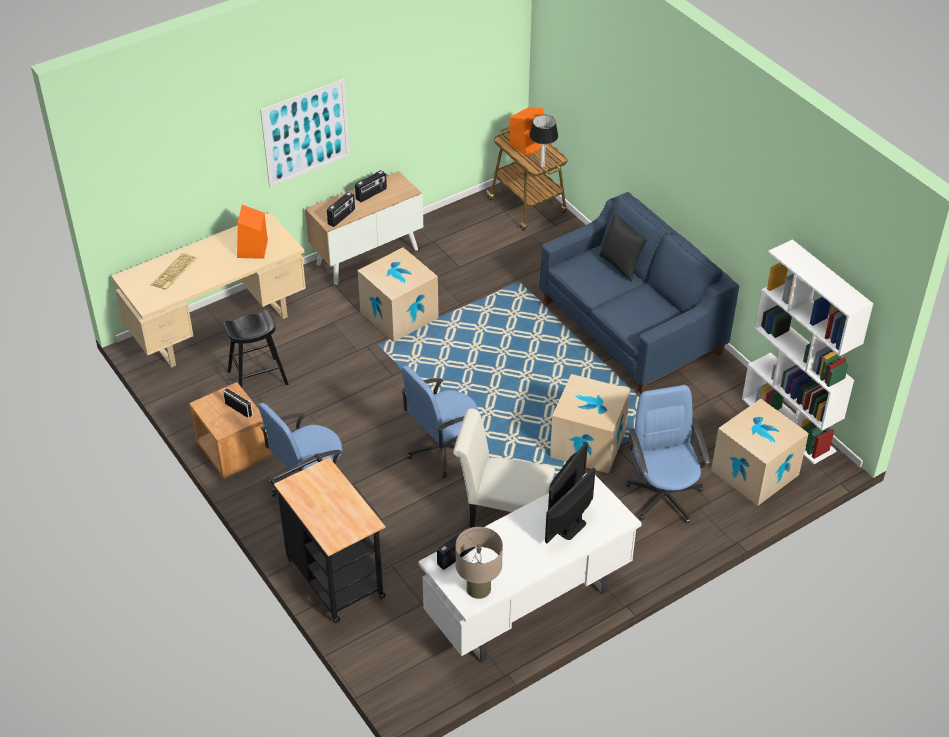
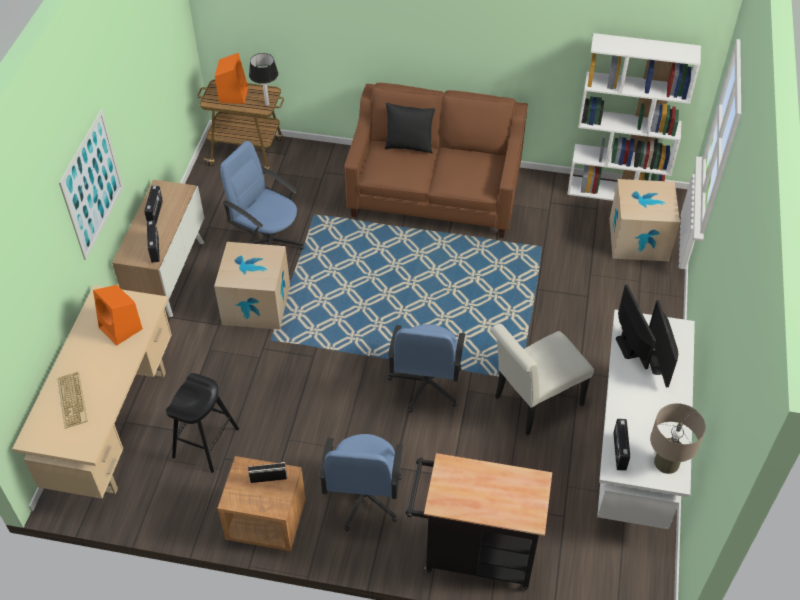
camera: 45 degrees left, 5 degrees up
(588, 444) = (516, 301): cardboard box -> none
(631, 327) = (435, 194): blue sofa -> brown sofa
(664, 495) = (608, 299): blue office chair -> blue office chair (269, 242)

